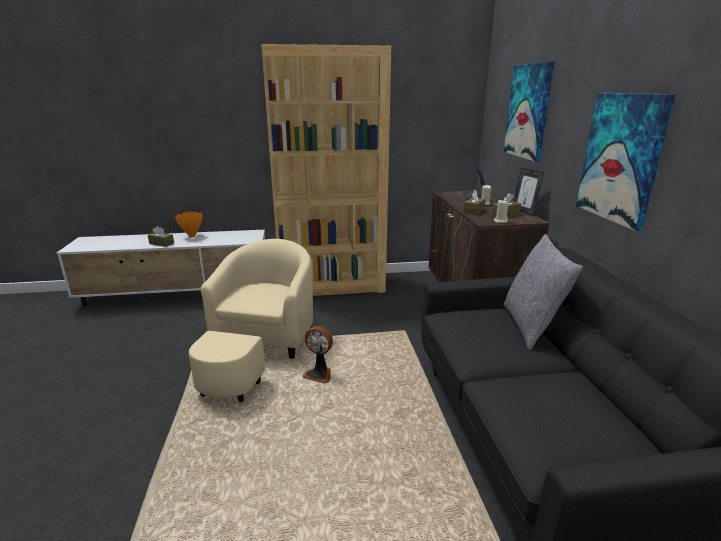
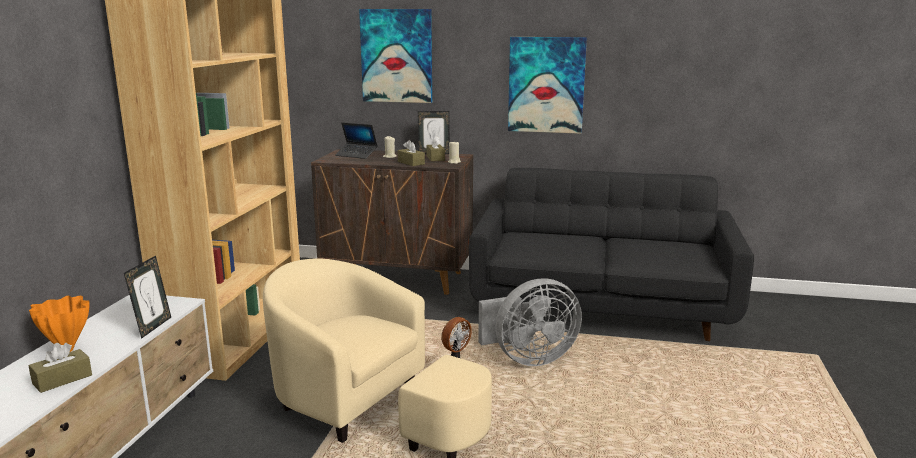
camera: 70 degrees left, 5 degrees down
(220, 243) = (153, 327): none -> picture frame
(373, 405) = (529, 358): none -> grey fan
(531, 326) = (548, 232): grey pillow -> none

